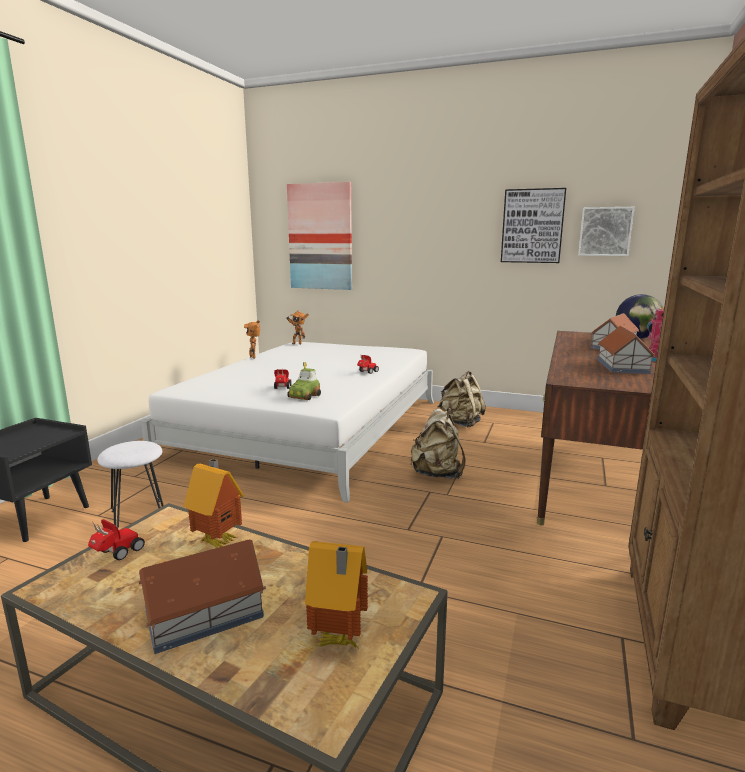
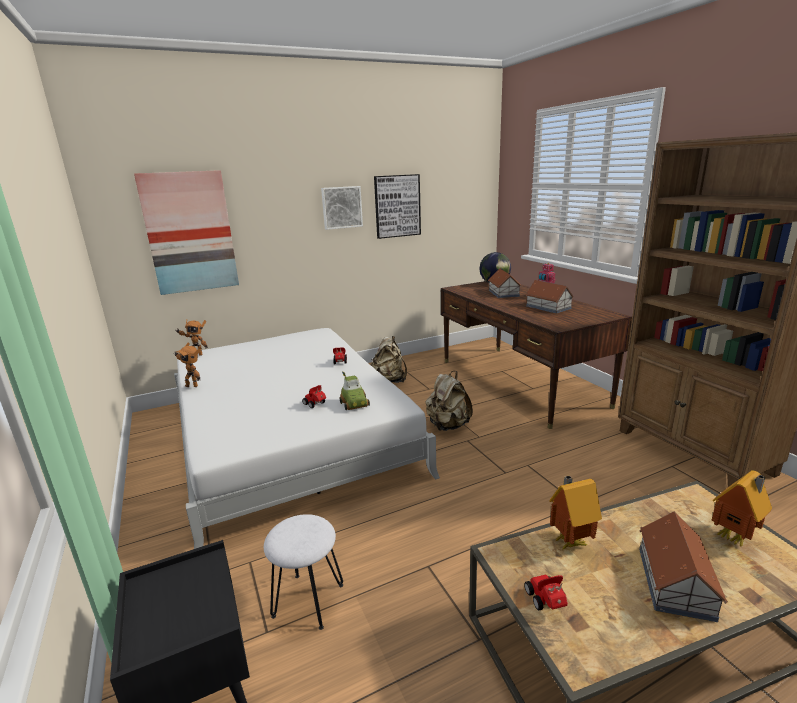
camera: 45 degrees left, 5 degrees up
(605, 231) = (446, 207): picture -> picture (341, 207)

